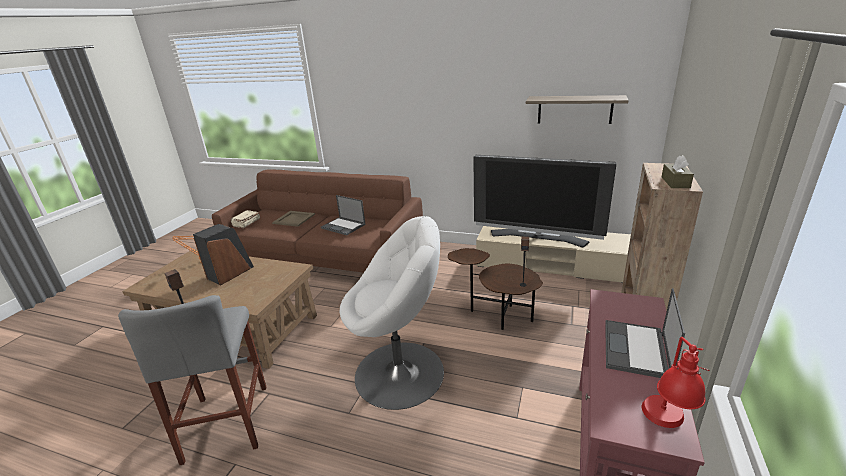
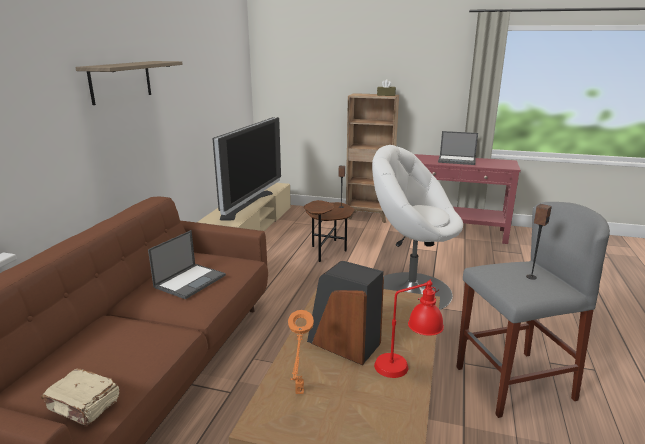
camera: 95 degrees left, 5 degrees down
(294, 219) = (116, 334): beige tray -> none
(401, 373) = (410, 291): white armchair -> white armchair turned 60 degrees counterclockwise
(574, 109) = (221, 85): shelf -> shelf (121, 81)
(665, 426) = (503, 161): red table lamp -> red table lamp (406, 368)

